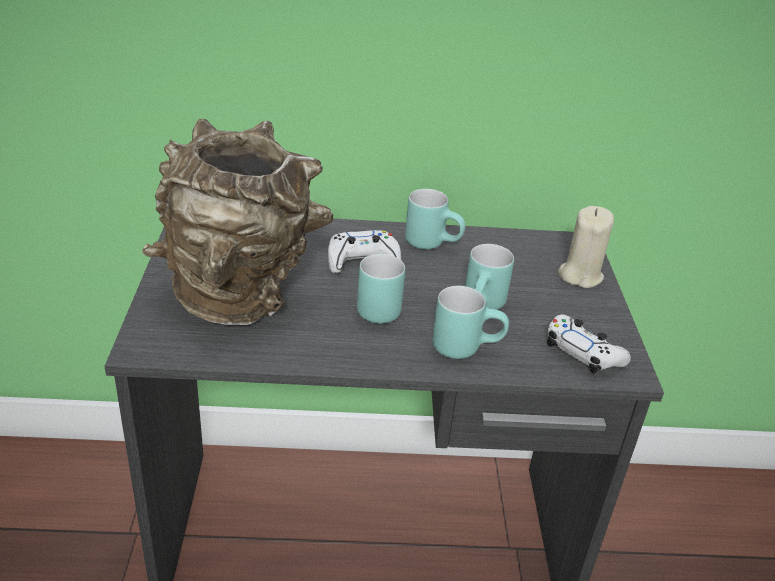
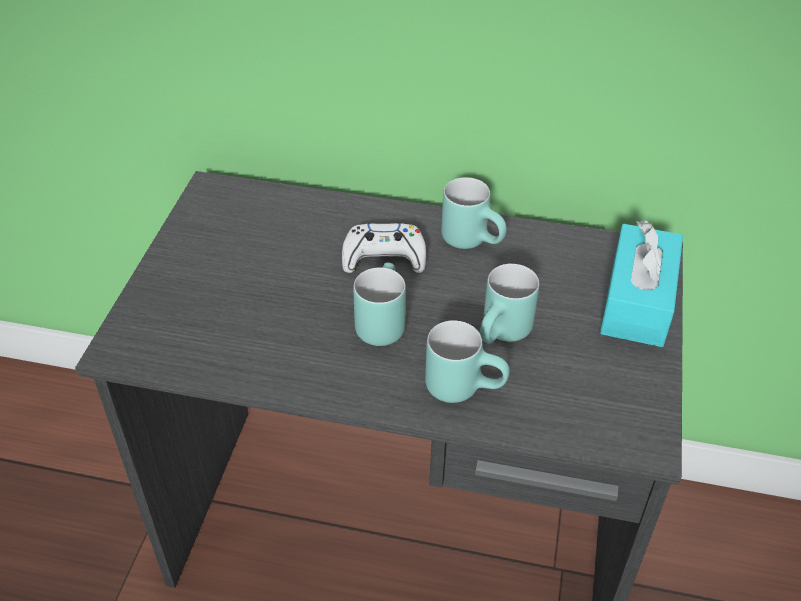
camera: 15 degrees right, 10 degrees up
(242, 297) = (238, 294): brown vase -> none
(580, 275) = (637, 301): beige candle -> turquoise tissue box
(583, 352) = (601, 410): white game controller -> none

